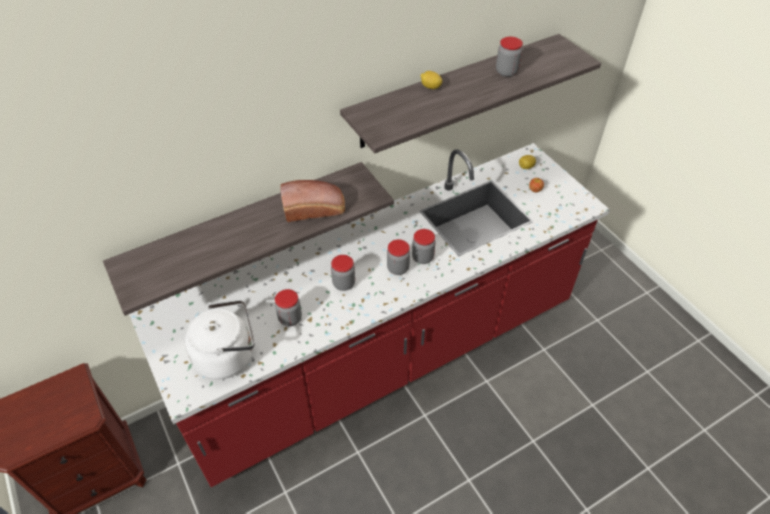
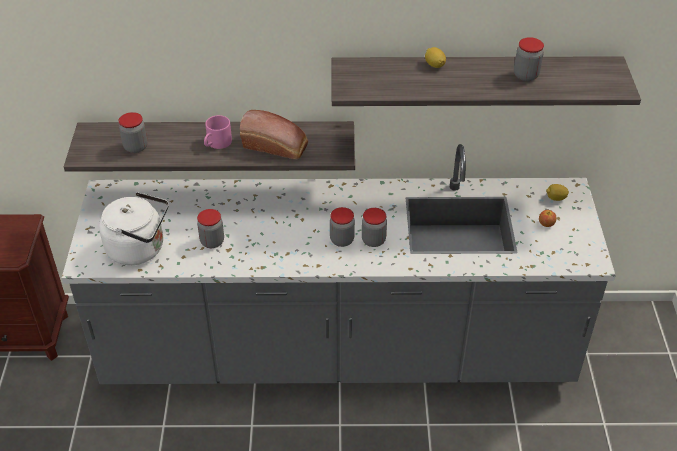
camera: 30 degrees right, 5 degrees down
(259, 227) = (217, 144): none -> pink mug
(344, 283) = (281, 232): jar -> jar (135, 147)
(385, 358) = (338, 353): red counter -> grey counter

